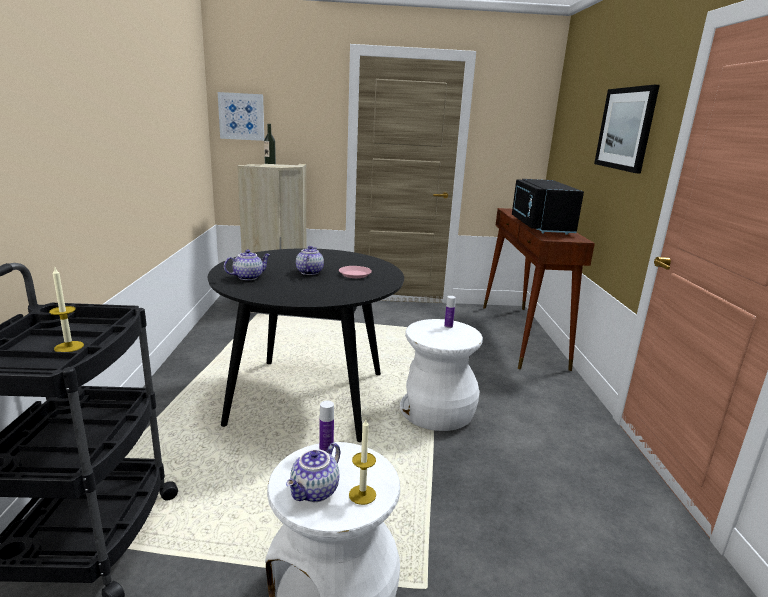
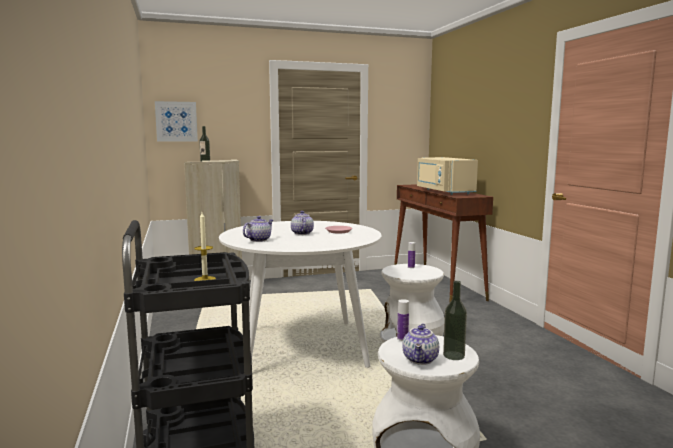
camera: 15 degrees left, 10 degrees down
(308, 397) = (302, 346): black dining table -> white dining table
(362, 494) = (453, 355): candle -> bottle
(539, 226) = (443, 191): black microwave -> beige microwave
(625, 129) = (503, 112): picture -> none

